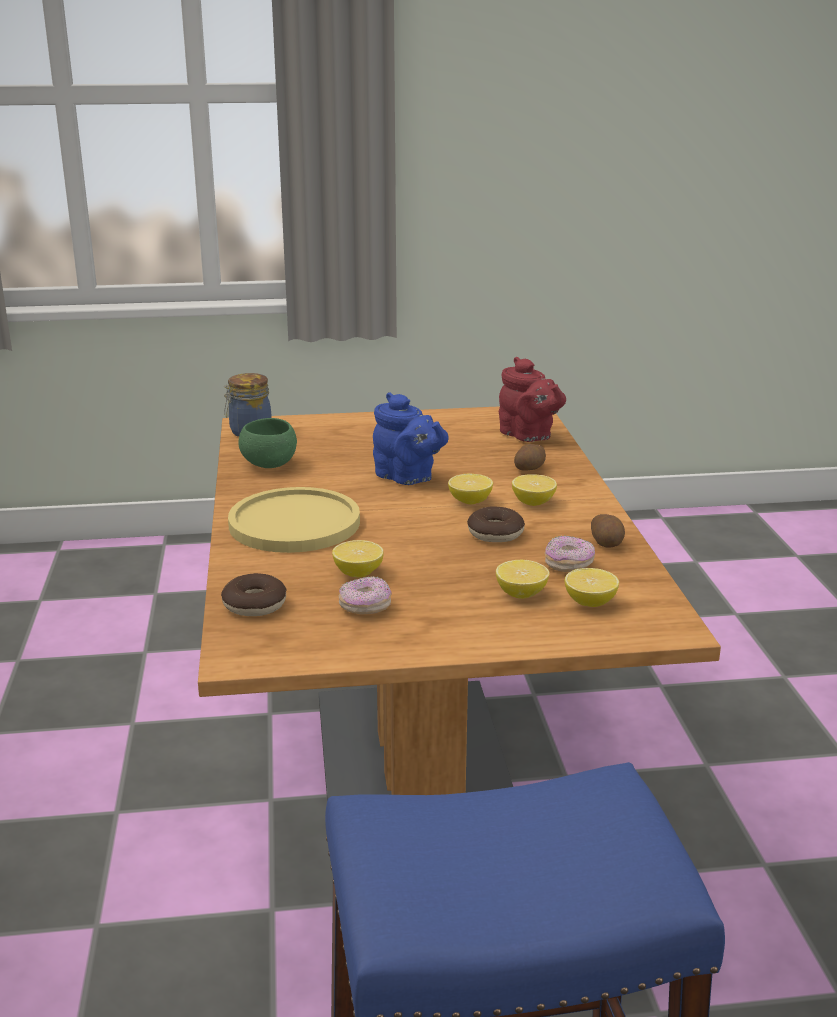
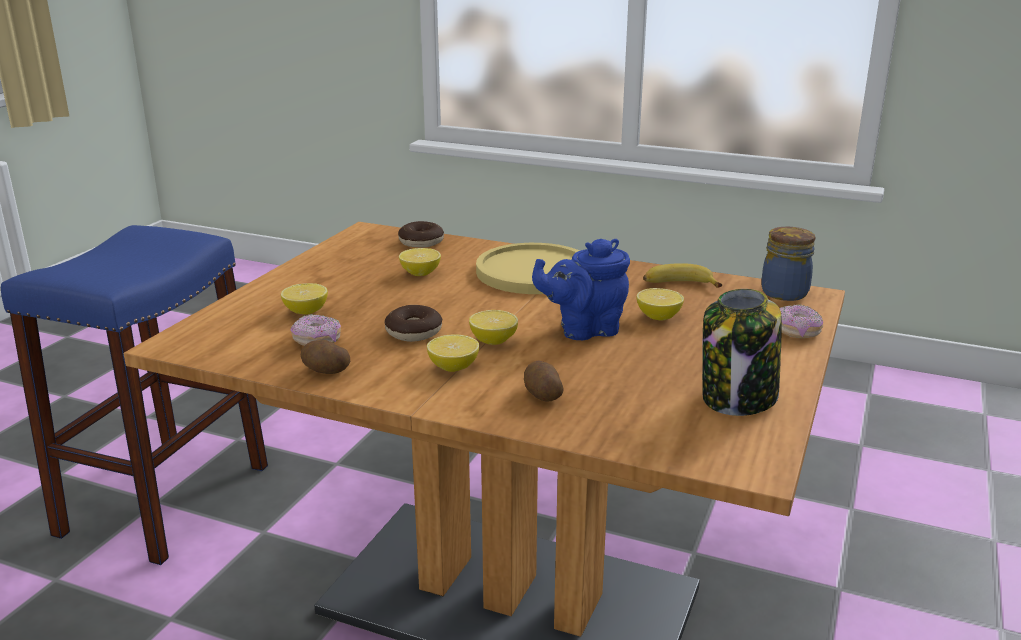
camera: 120 degrees right, 0 degrees up
(269, 465) = (679, 285): green bowl -> banana
(365, 607) = (369, 266): donut -> donut (797, 332)
(457, 423) = (738, 399): none -> jar
(528, 436) = (652, 430): red teapot -> none
(590, 603) = (253, 329): lemon -> lemon (658, 317)

